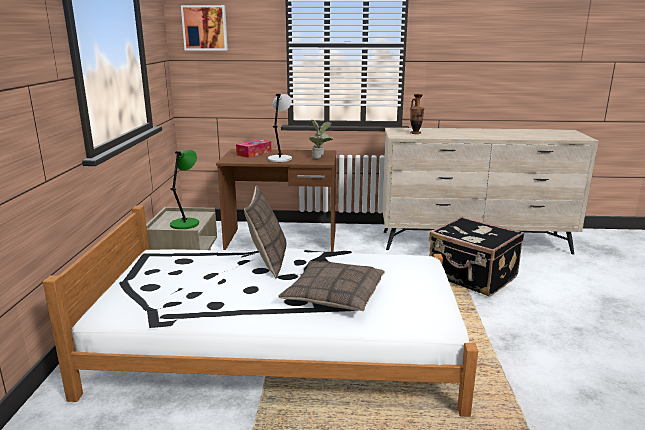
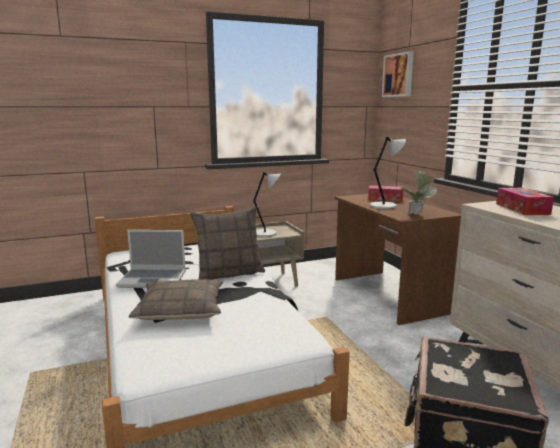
camera: 65 degrees right, 5 degrees down
(185, 223) = (266, 233): green table lamp -> grey table lamp
(241, 299) = (153, 279): none -> laptop
(415, 133) = (522, 209): vase -> tissue box

